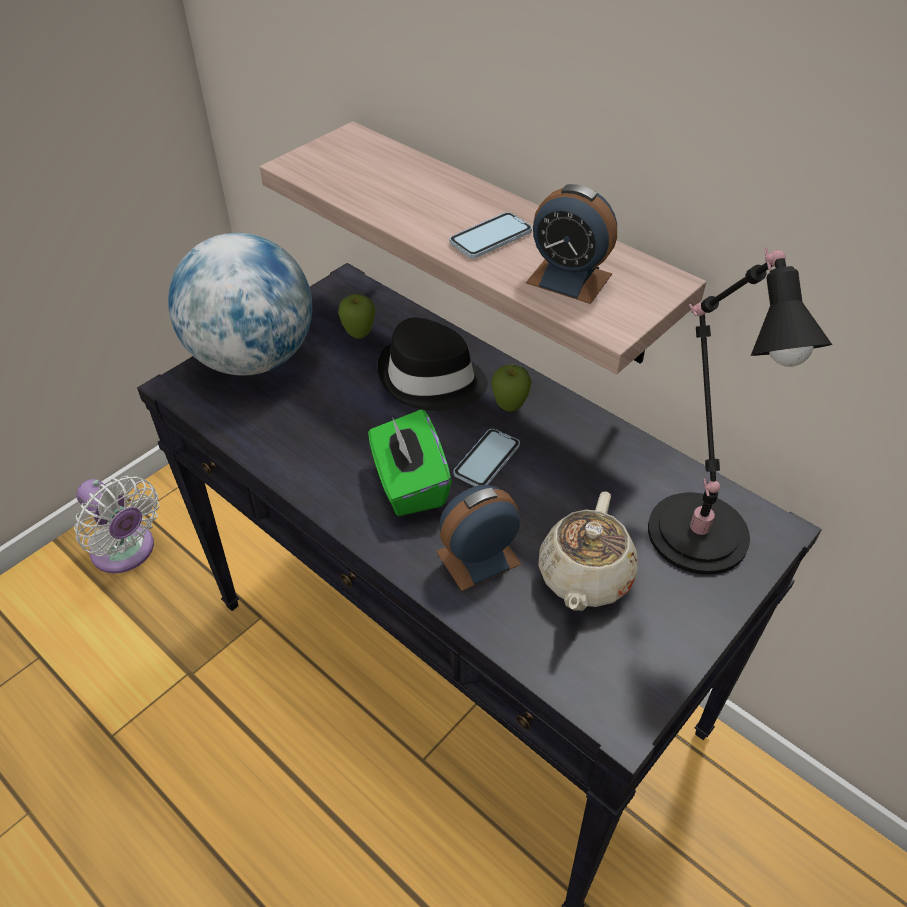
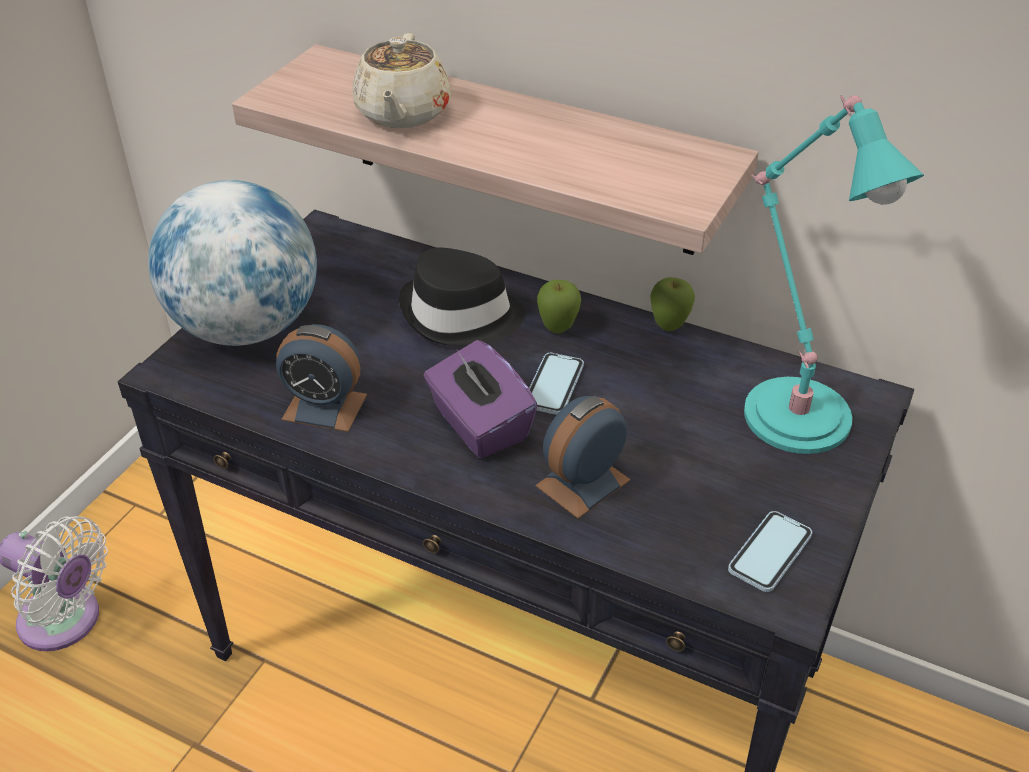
camera: 15 degrees left, 5 degrees down
(359, 336) = (361, 284): apple -> apple (668, 327)
(409, 484) = (479, 425): green tissue box -> purple tissue box
(490, 238) = (524, 141): phone -> phone (770, 553)
(569, 278) = (622, 168): alarm clock -> alarm clock (324, 407)
(584, 577) = (699, 480): beige teapot -> beige teapot (402, 113)
(695, 526) = (792, 410): black table lamp -> turquoise table lamp

